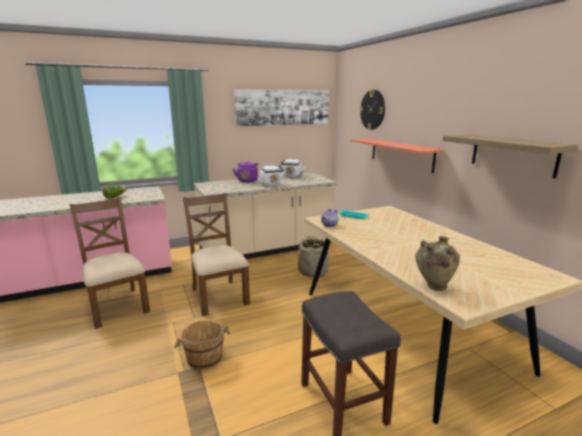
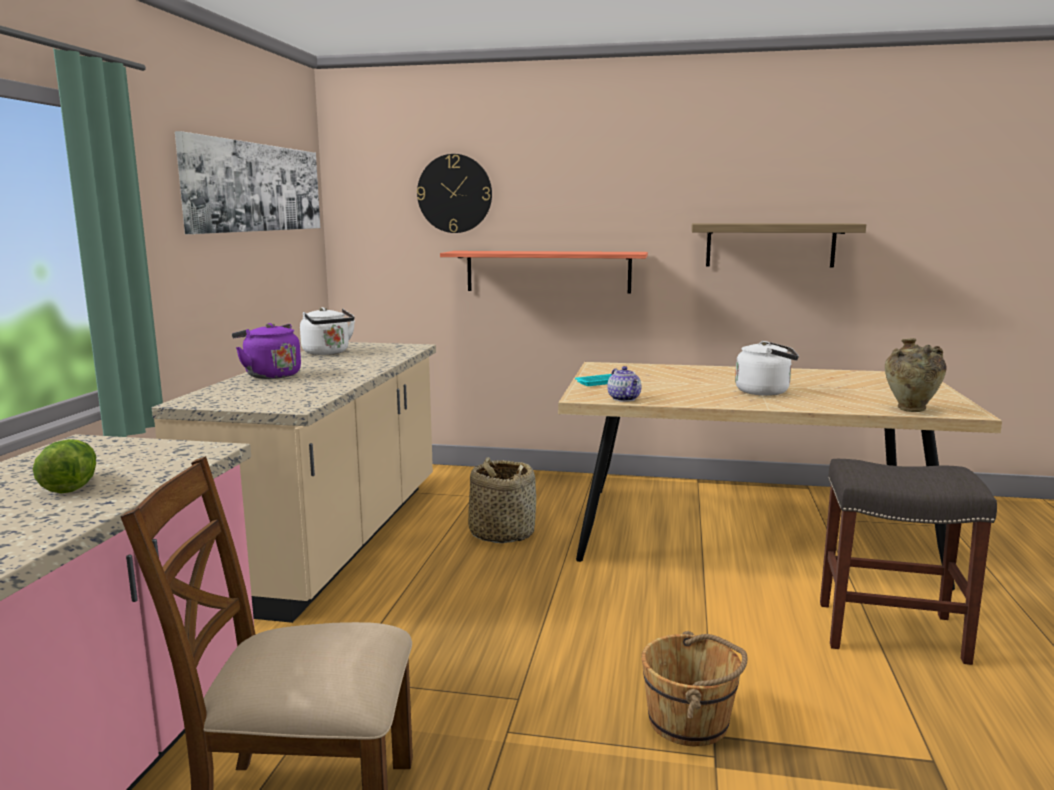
camera: 55 degrees left, 5 degrees down
(219, 296) = (463, 646): brown chair -> none
(271, 185) = (357, 370): white kettle -> white kettle (765, 392)

